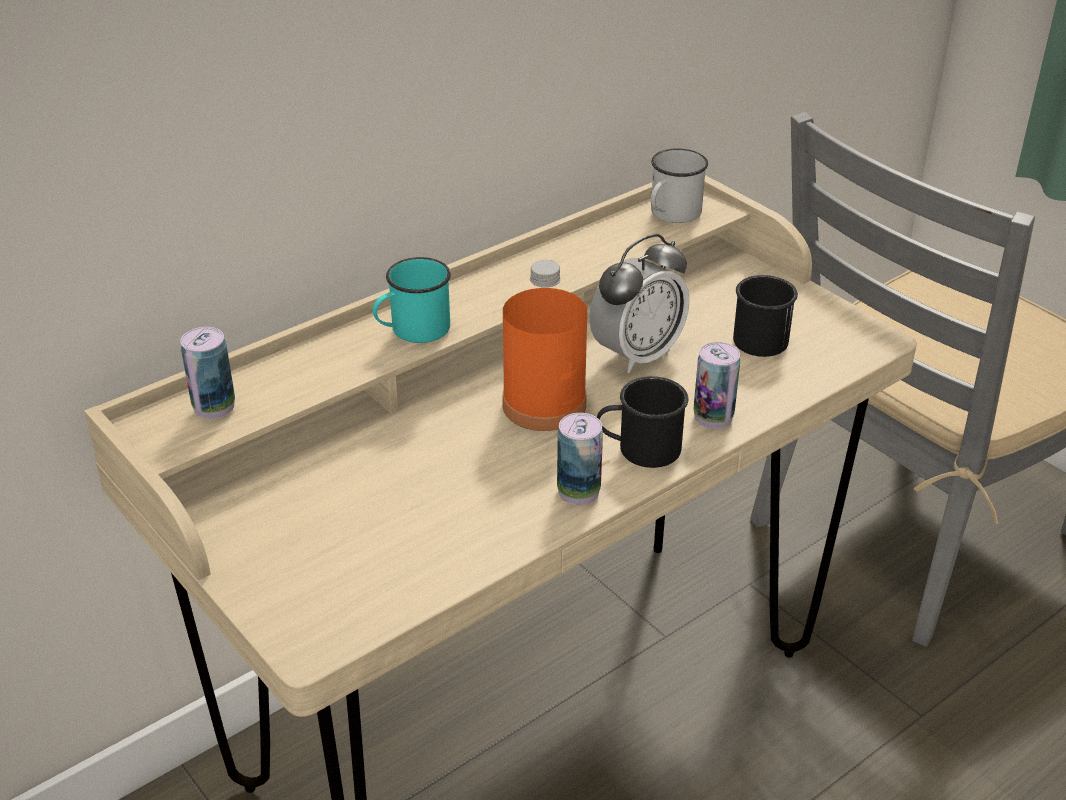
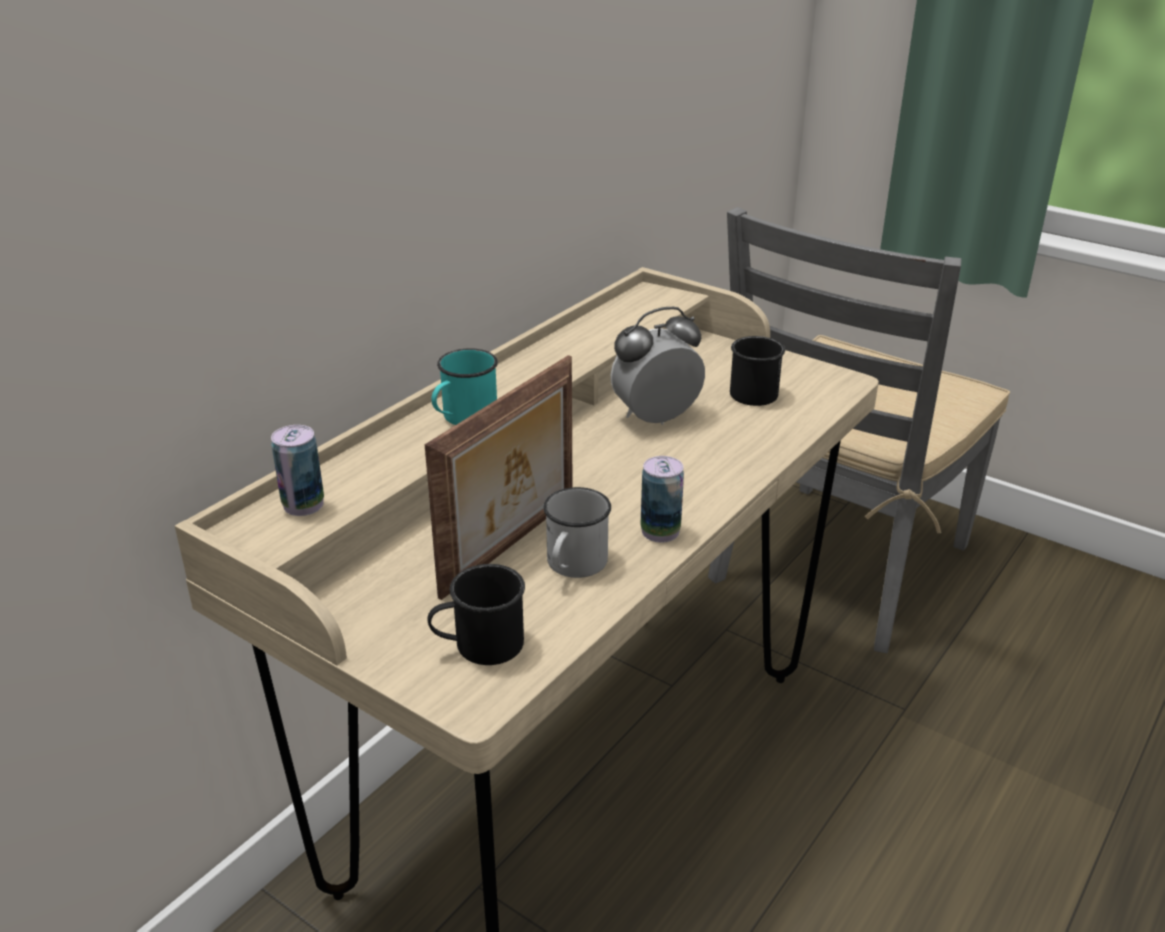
camera: 15 degrees left, 5 degrees down
(419, 482) = (512, 546): none -> picture frame
(544, 405) = (595, 468): orange bottle -> none
(637, 355) = (656, 418): alarm clock -> alarm clock turned 150 degrees counterclockwise
(639, 449) = (696, 490): black mug -> black mug (478, 646)
(671, 215) = (644, 304): white mug -> white mug (573, 566)
(713, 417) = (745, 456): can -> none

